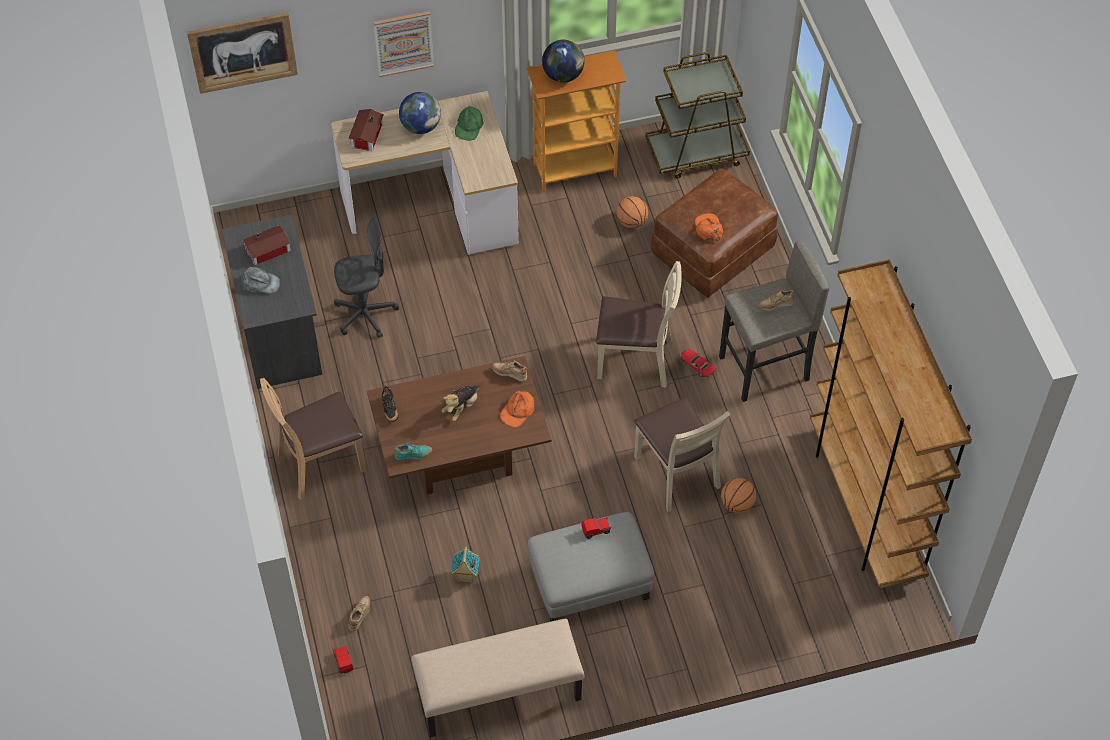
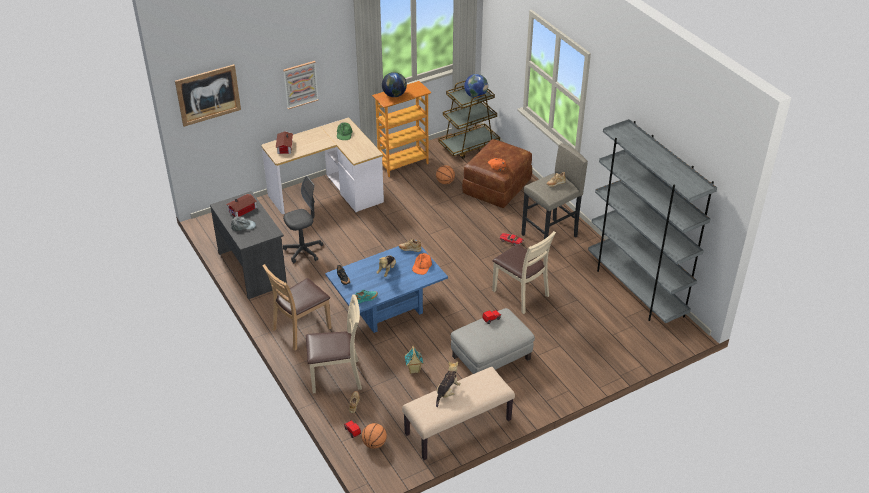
camera: 15 degrees left, 15 degrees down
(421, 126) = (315, 138): globe -> globe (475, 96)
(461, 455) = (387, 309): brown coffee table -> blue coffee table
(482, 651) = (447, 392): none -> plush toy
(636, 360) = (474, 245): beige chair -> beige chair (336, 376)
(737, 504) = (562, 302): basketball -> basketball (374, 443)
(865, 506) = (636, 289): brown bookcase -> grey bookcase

